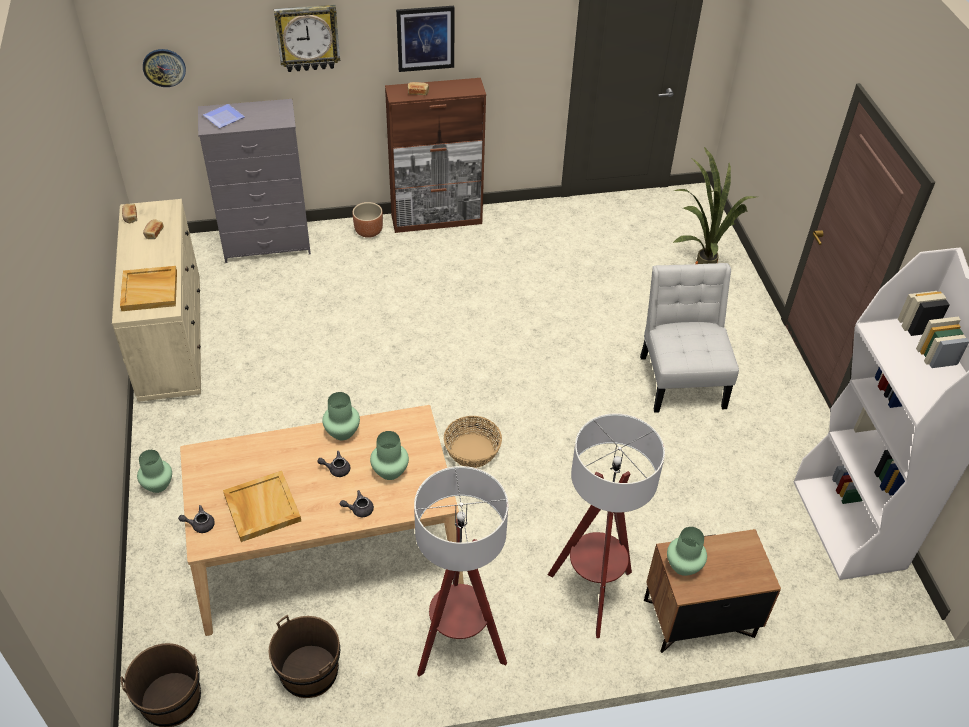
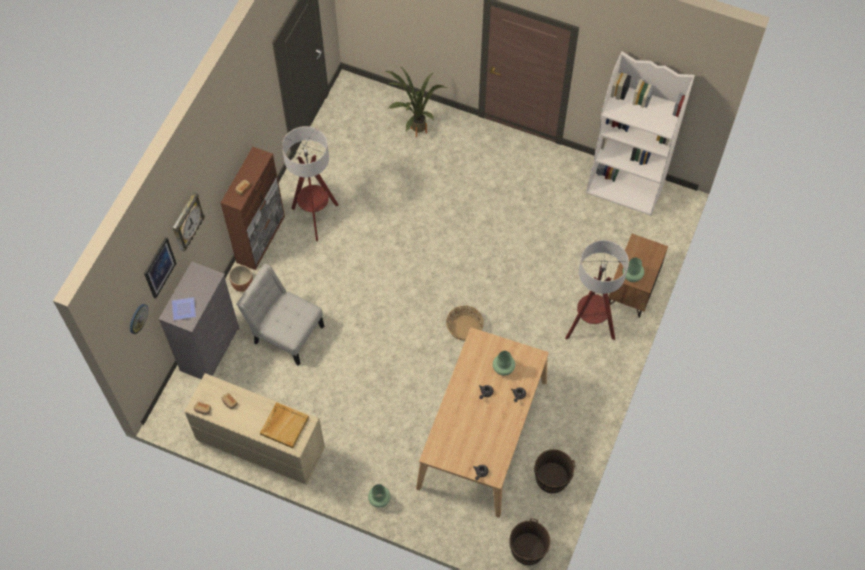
camera: 55 degrees left, 15 degrees up
(261, 507) = (488, 440): beige tray -> none
(342, 432) = (462, 378): green vase -> none
(425, 38) = (228, 158): picture -> picture (159, 267)
(459, 646) = (580, 403): floor lamp -> floor lamp (315, 218)
(681, 377) = (485, 194): white chair -> white chair (285, 332)

